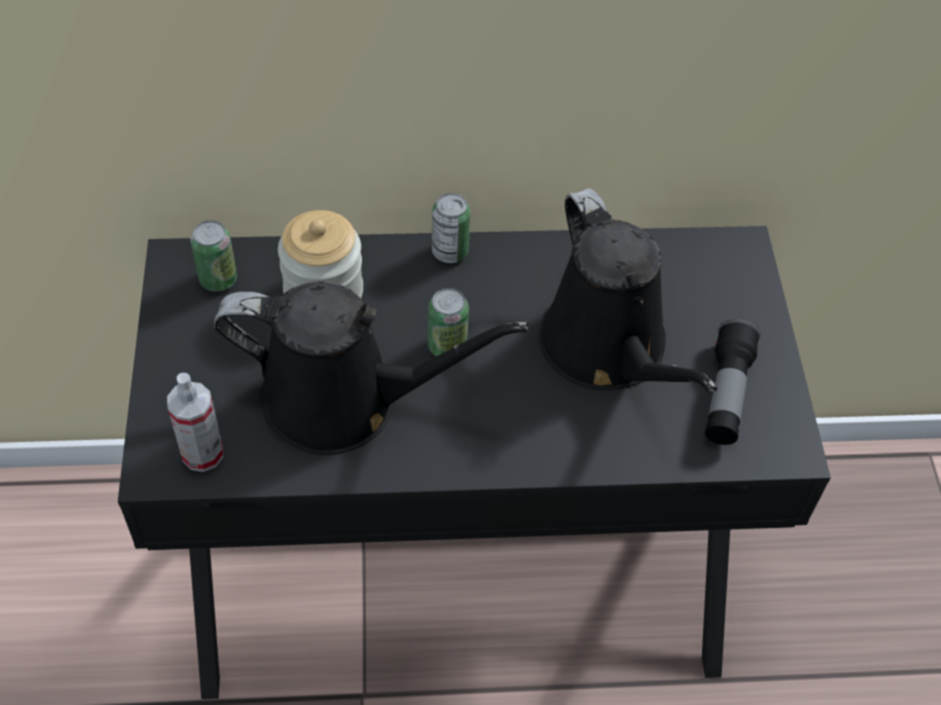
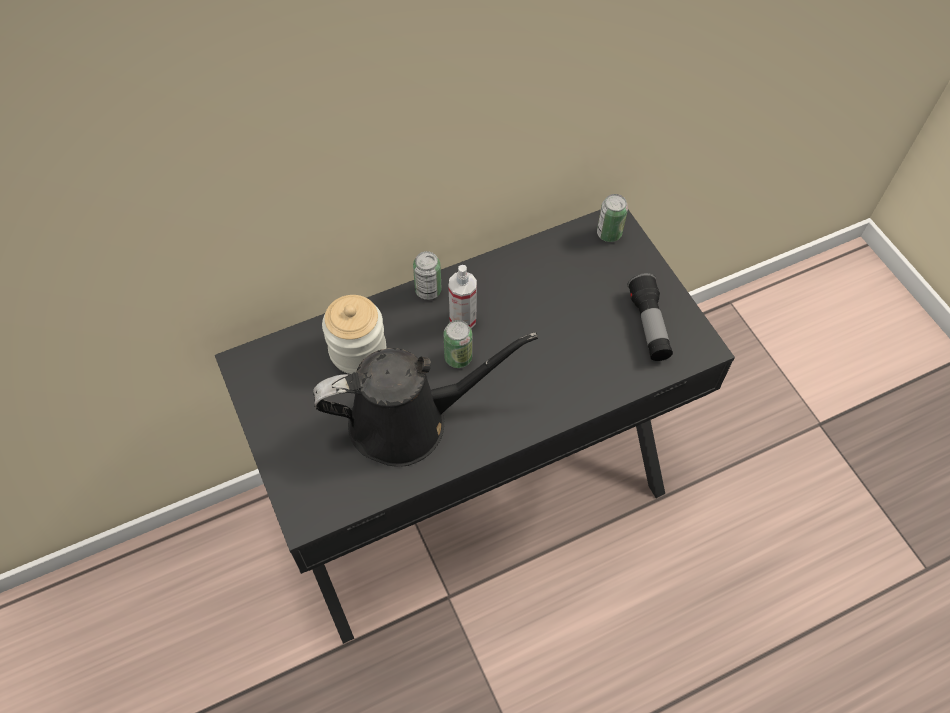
camera: 20 degrees left, 5 degrees up
(202, 453) = (331, 494): spray bottle -> spray bottle (463, 319)
(218, 279) = (279, 366): can -> can (609, 233)
(608, 350) = (563, 322): black watering can -> none

